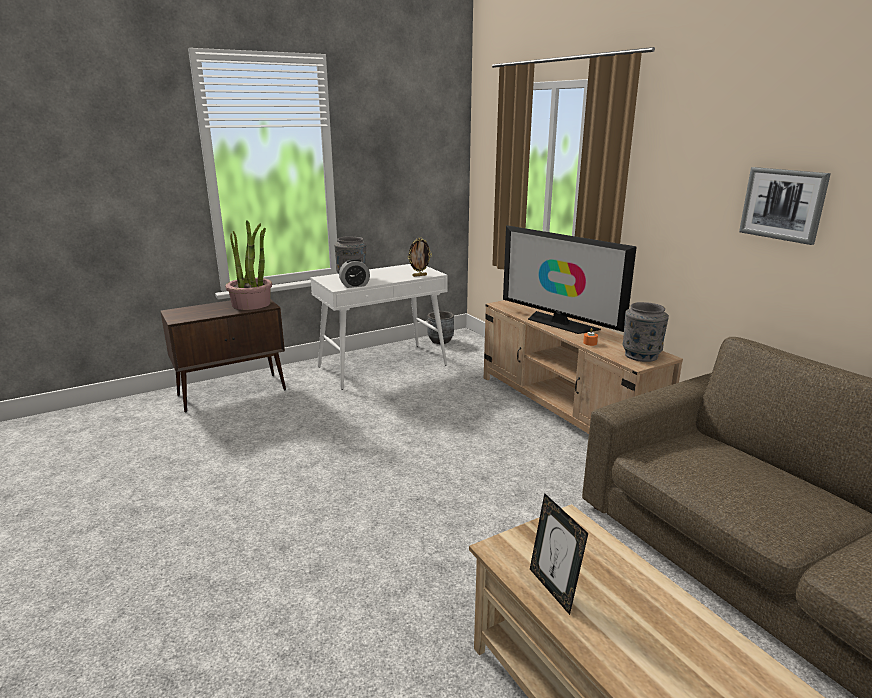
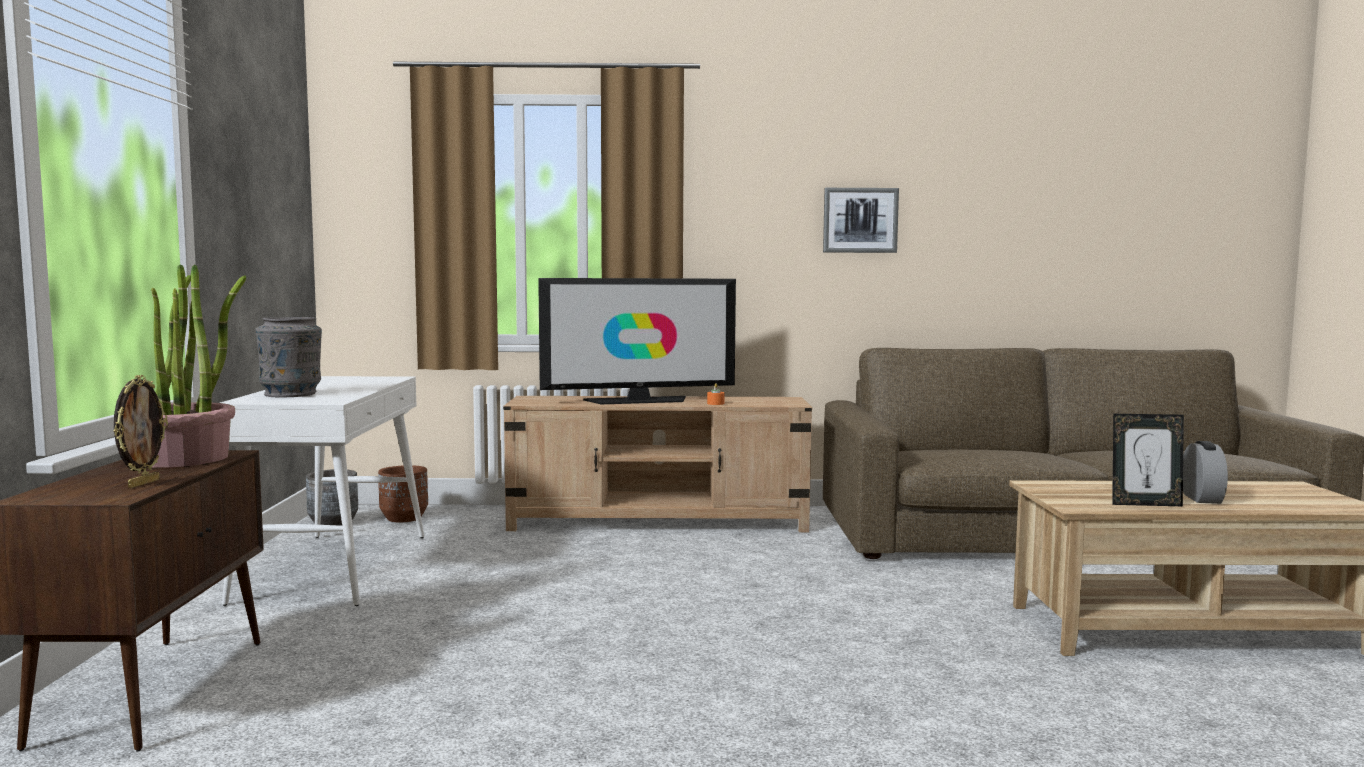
camera: 60 degrees left, 15 degrees down
(355, 285) = (344, 397): alarm clock -> alarm clock (1201, 498)
(419, 275) = (385, 381): picture frame -> picture frame (142, 483)
(469, 350) = (404, 518): none -> brown planter
(641, 355) = (775, 400): grey vase -> none

